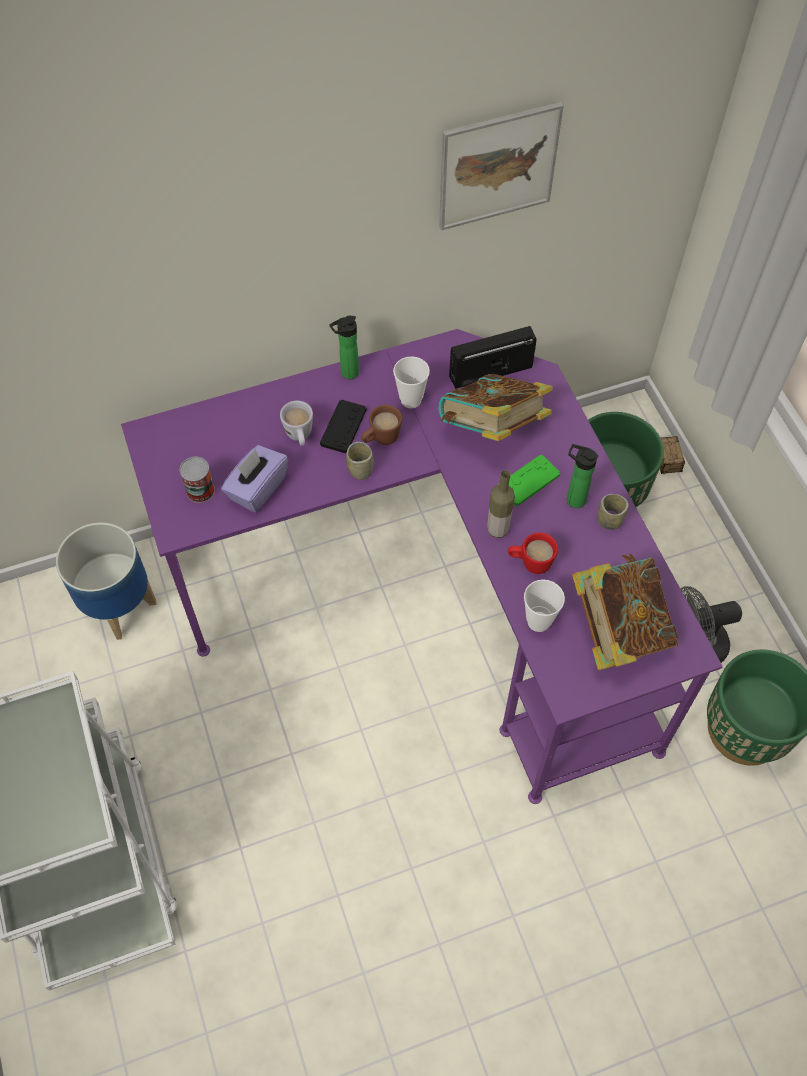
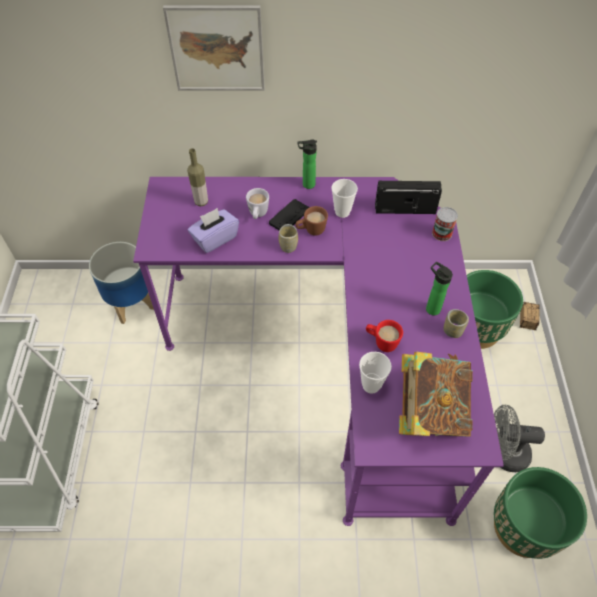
camera: 20 degrees right, 5 degrees down
(200, 490) = (178, 229): can -> can (442, 233)
(492, 429) = (391, 245): book -> none
(497, 166) = (441, 51): picture -> picture (217, 48)
(497, 530) = (367, 313): bottle -> bottle (201, 202)
(528, 481) = (403, 286): green game controller -> none

